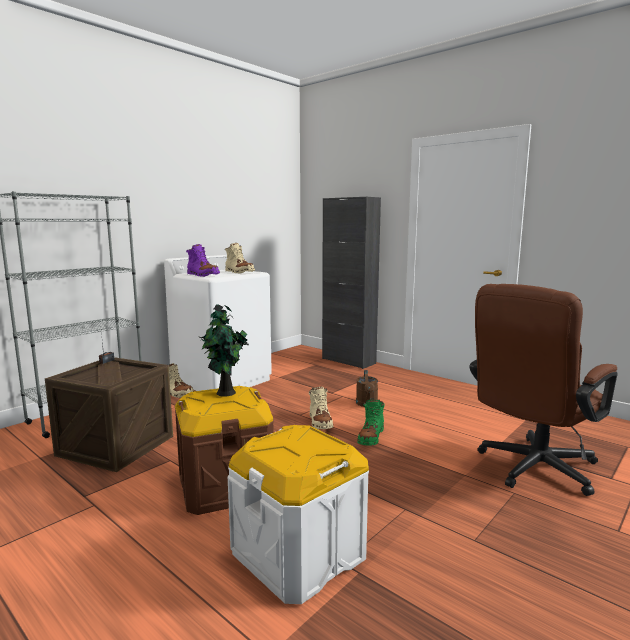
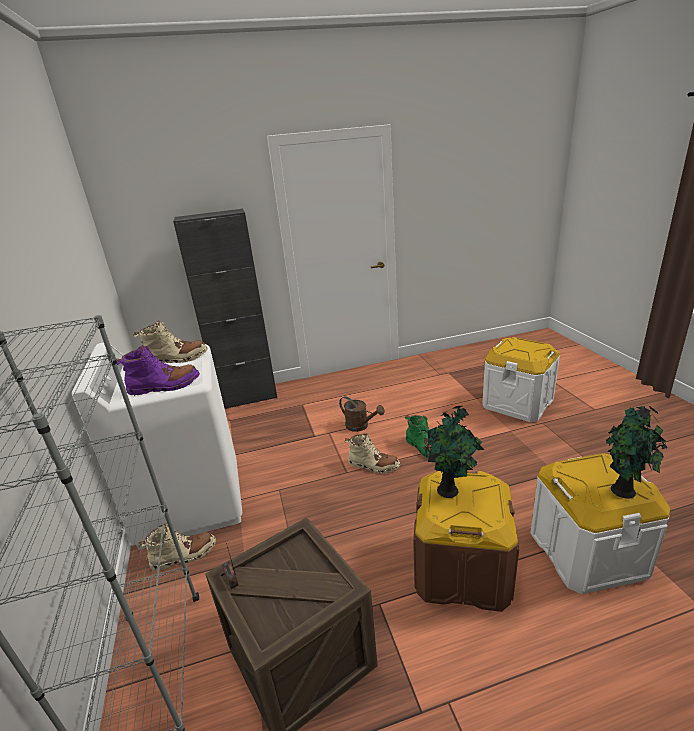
camera: 55 degrees left, 15 degrees up
(284, 458) = (624, 492): none -> potted plant
(532, 470) = (517, 403): brown office chair -> white storage box

